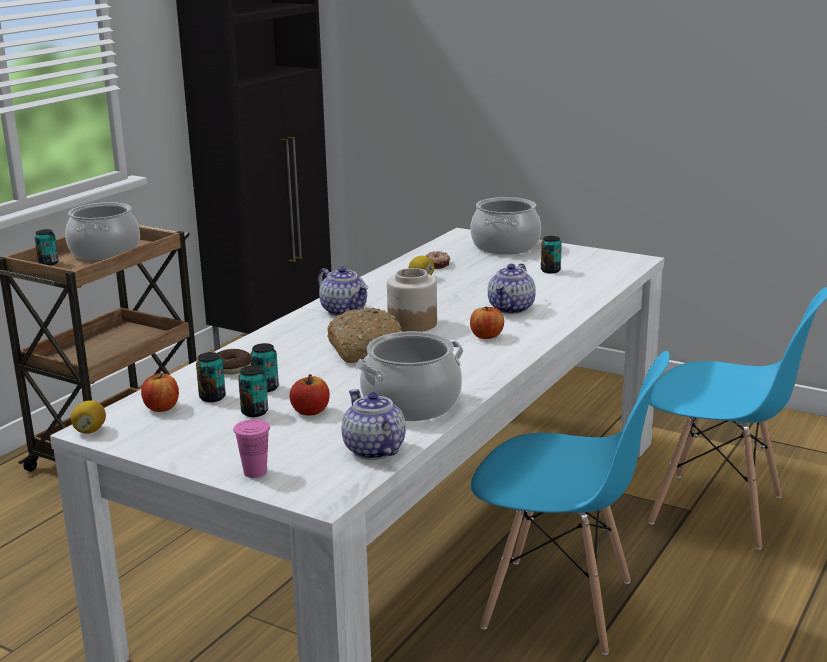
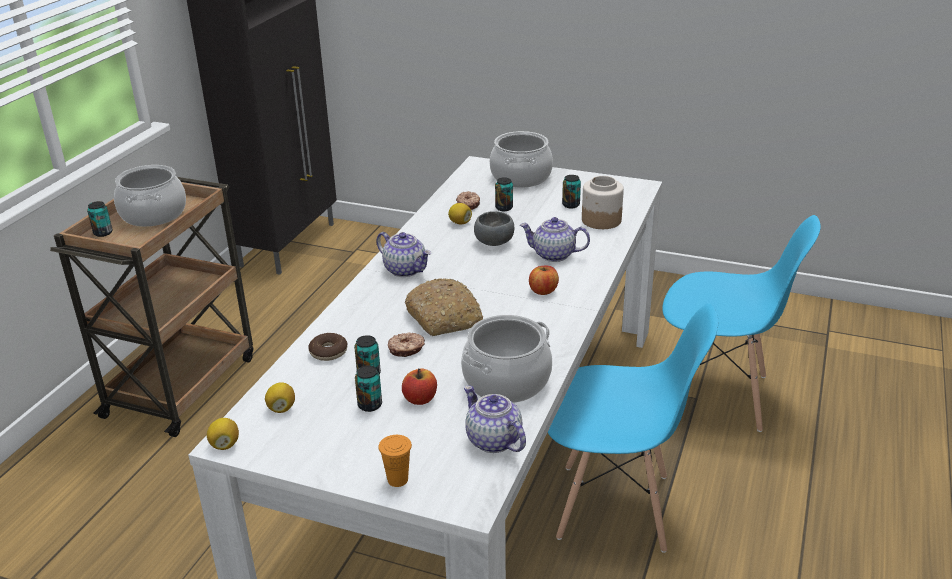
camera: 10 degrees left, 10 degrees up
(161, 407) = (281, 408): apple -> lemon
(212, 397) = (324, 390): can -> can (504, 208)
(255, 472) = (397, 479): pink cup -> orange cup
(315, 372) = (406, 349): none -> donut
(412, 323) = (472, 281): jar -> jar (601, 220)
(452, 295) = (495, 242): none -> grey bowl
(511, 308) = (553, 255): teapot -> teapot turned 90 degrees clockwise

